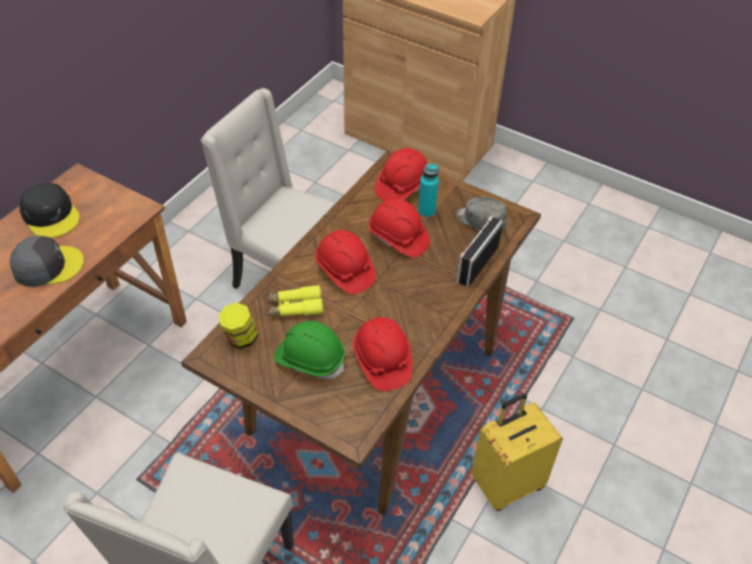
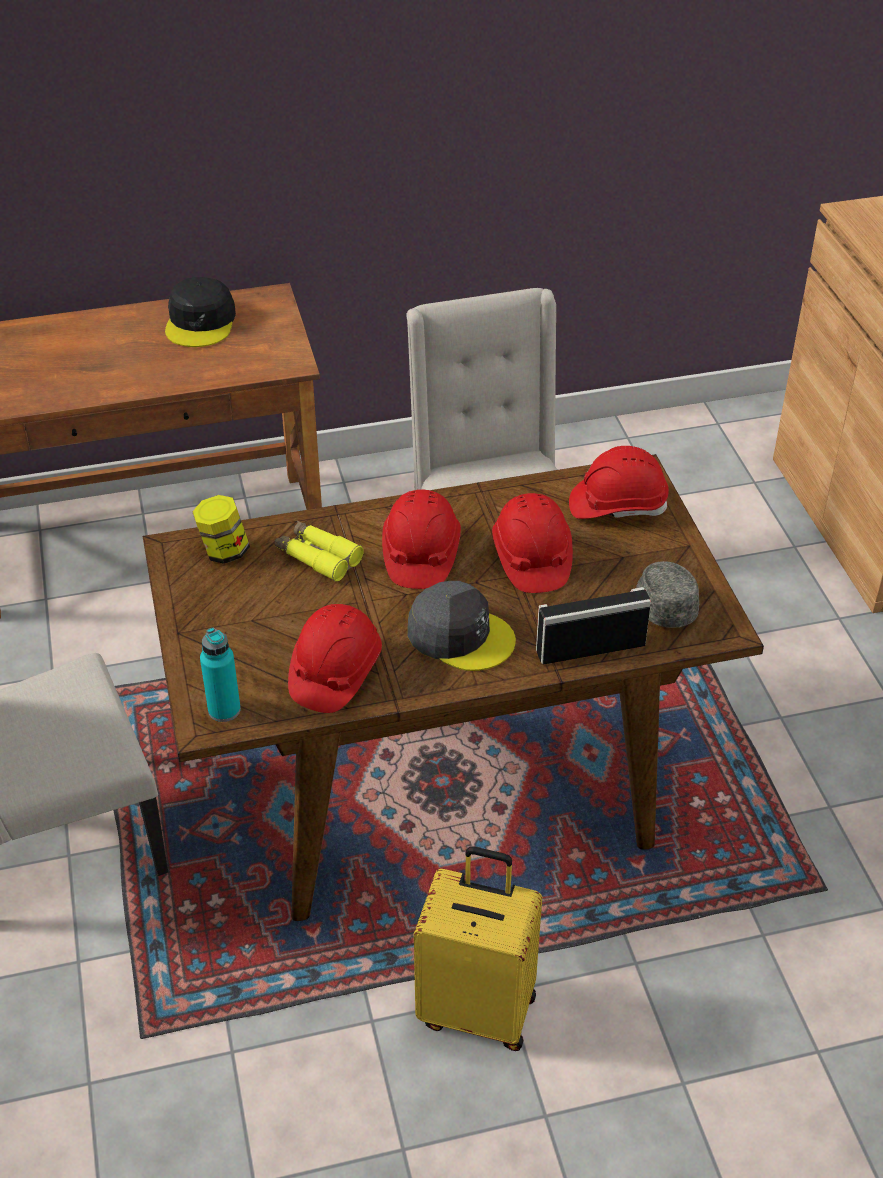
camera: 45 degrees right, 5 degrees down
(47, 266) = (139, 369): grey cap -> grey cap (460, 635)
(310, 359) = (264, 618): green hard hat -> none
(426, 211) = (608, 551): turquoise bottle -> turquoise bottle (224, 710)

